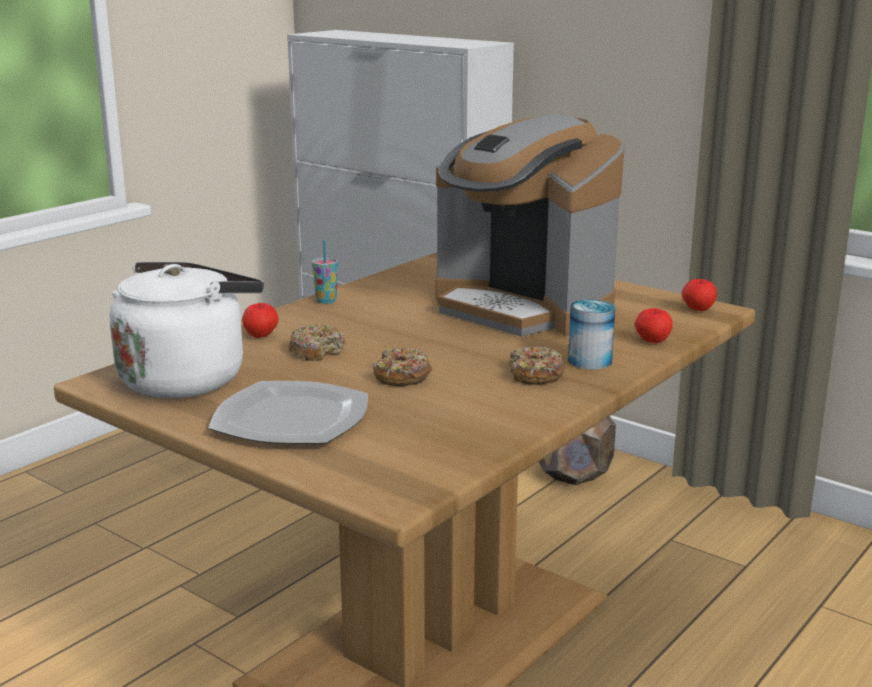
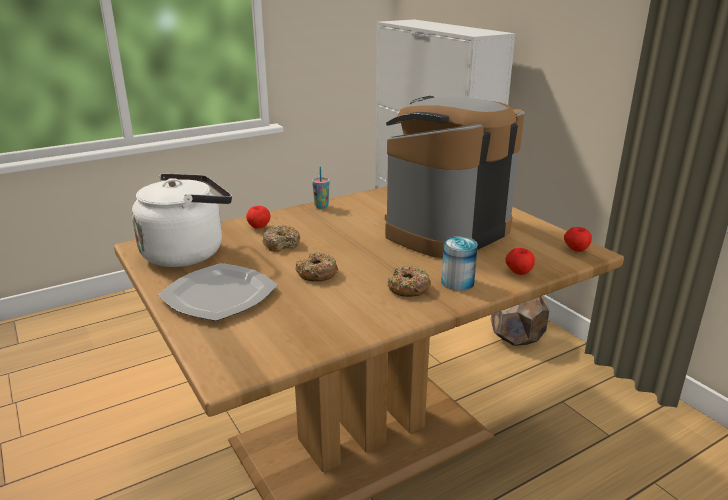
camera: 20 degrees right, 5 degrees up
(522, 308) = (445, 230): coffee machine -> coffee machine turned 75 degrees clockwise

